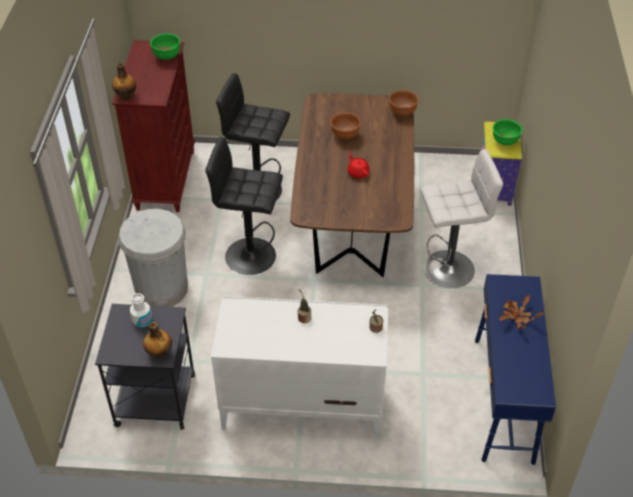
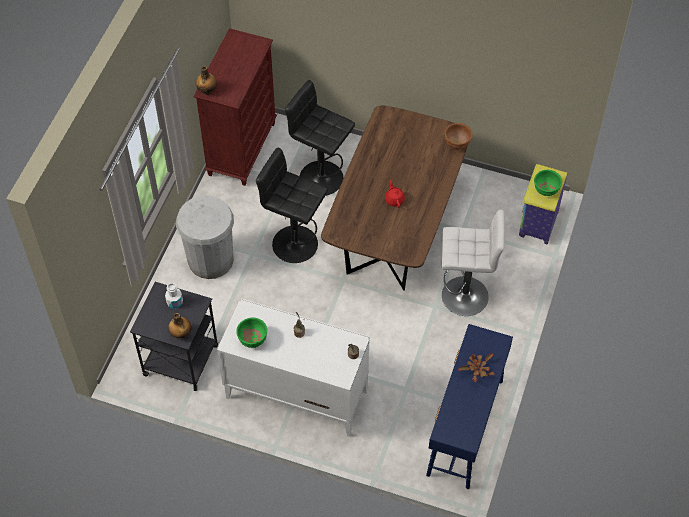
camera: 15 degrees right, 10 degrees up
(167, 56) = (253, 53): green bowl -> green bowl (253, 339)
(345, 135) = (396, 157): brown bowl -> none

